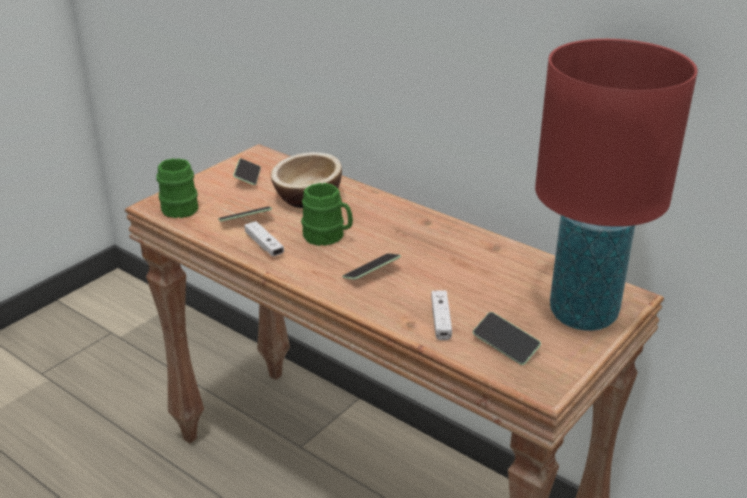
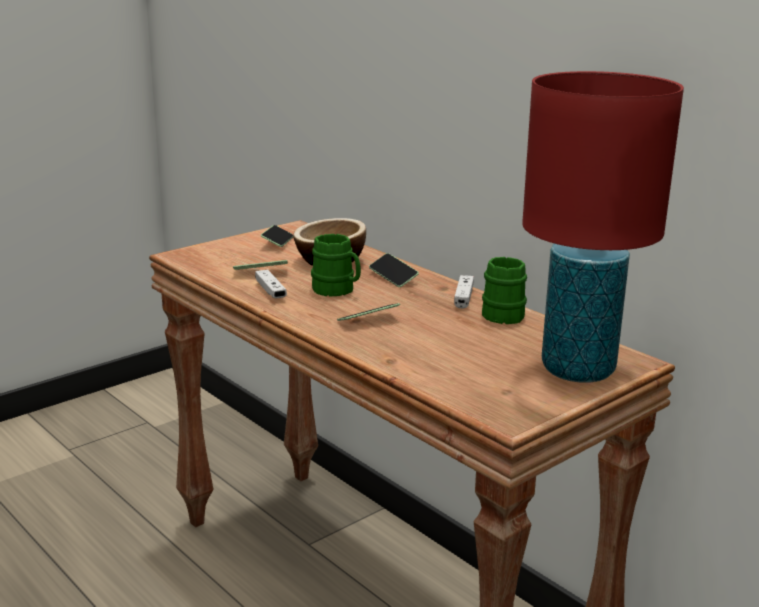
camera: 10 degrees right, 10 degrees down
(178, 206) = (200, 257): green mug -> green mug (500, 313)
(441, 320) = (423, 361): white game controller -> white game controller (463, 297)
(505, 345) = (482, 385): phone -> phone (393, 277)

